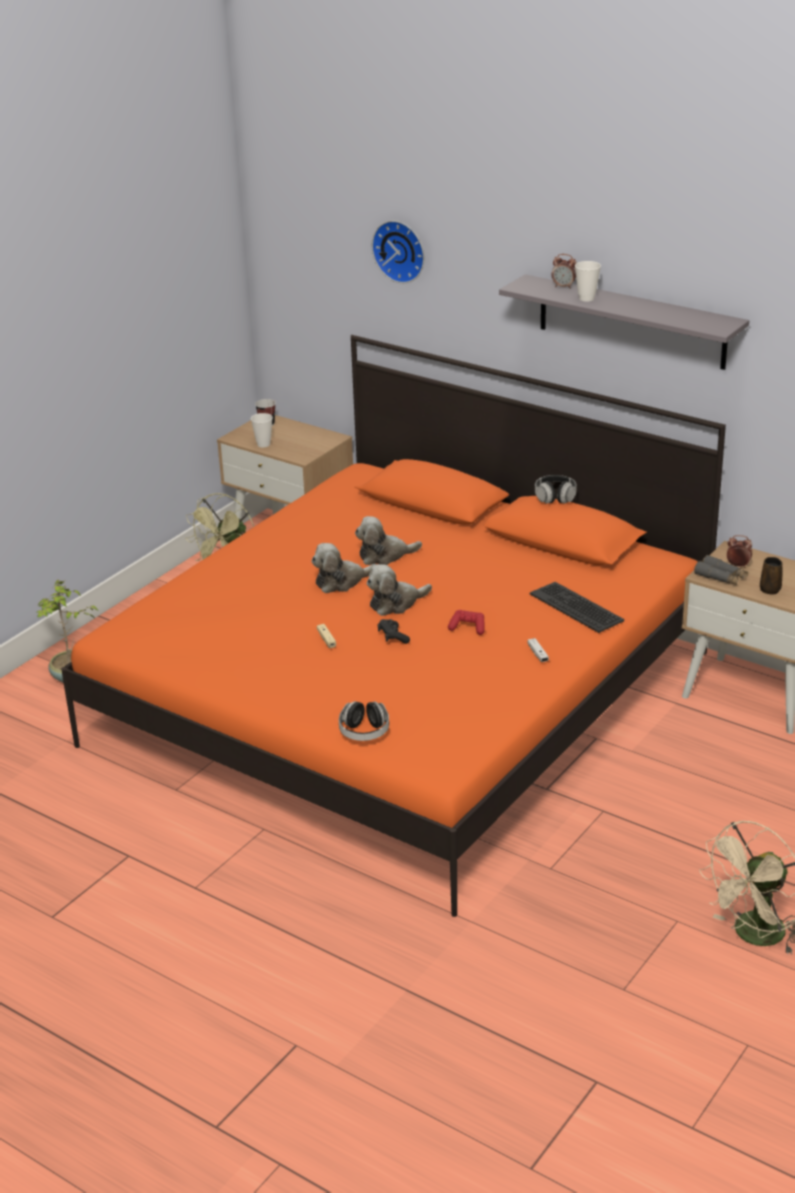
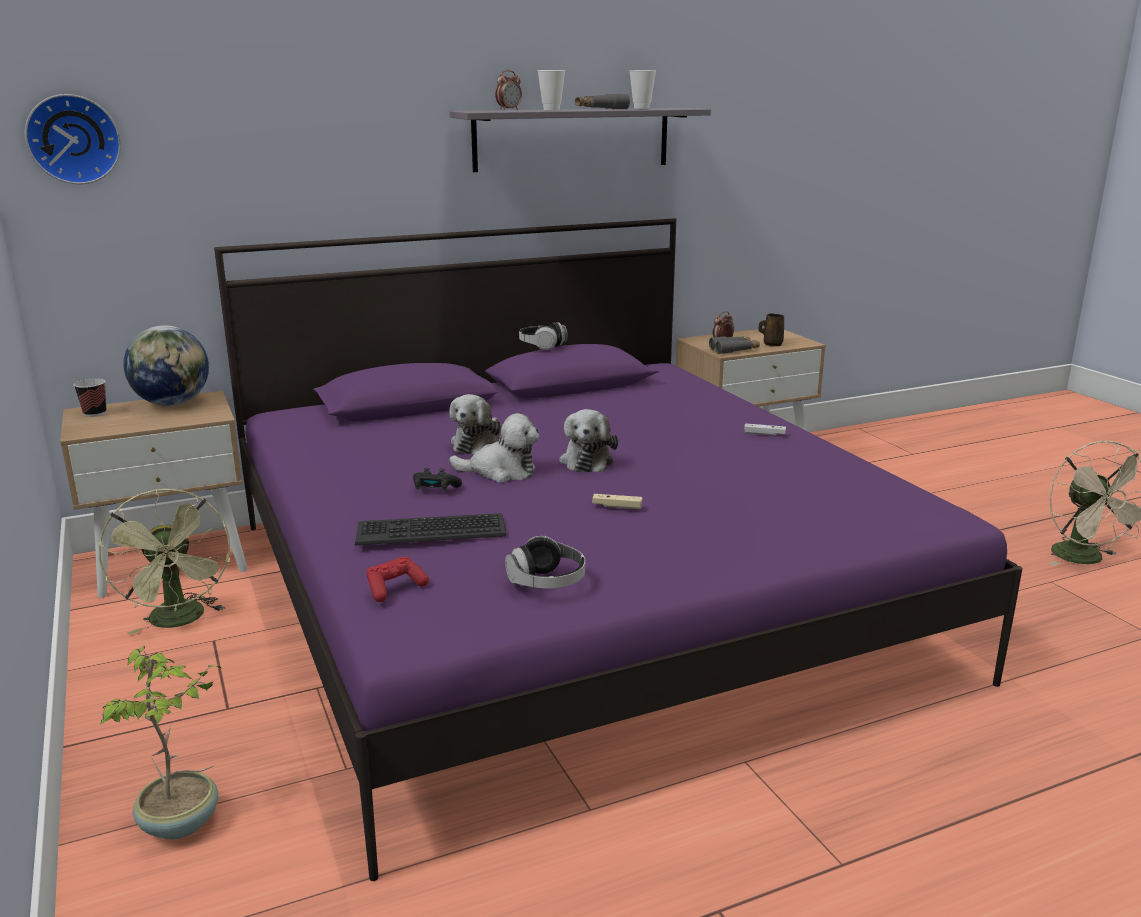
camera: 60 degrees left, 10 degrees down
(263, 444) = (137, 424): cup -> cup (641, 108)
(309, 435) = (173, 403): none -> globe
(341, 581) = (501, 471): plush toy -> plush toy turned 90 degrees counterclockwise
(364, 732) = (850, 534): headphones -> headphones (547, 582)
(393, 637) = (656, 477): black game controller -> black game controller (435, 490)
(401, 250) = (276, 115): wall clock -> wall clock (73, 139)
(402, 698) = (570, 594): orange bed -> purple bed
(468, 628) = (680, 446): red game controller -> red game controller (394, 588)
(577, 607) = (698, 405): keyboard -> keyboard (431, 530)
(634, 308) = (601, 109): none -> grey binoculars

